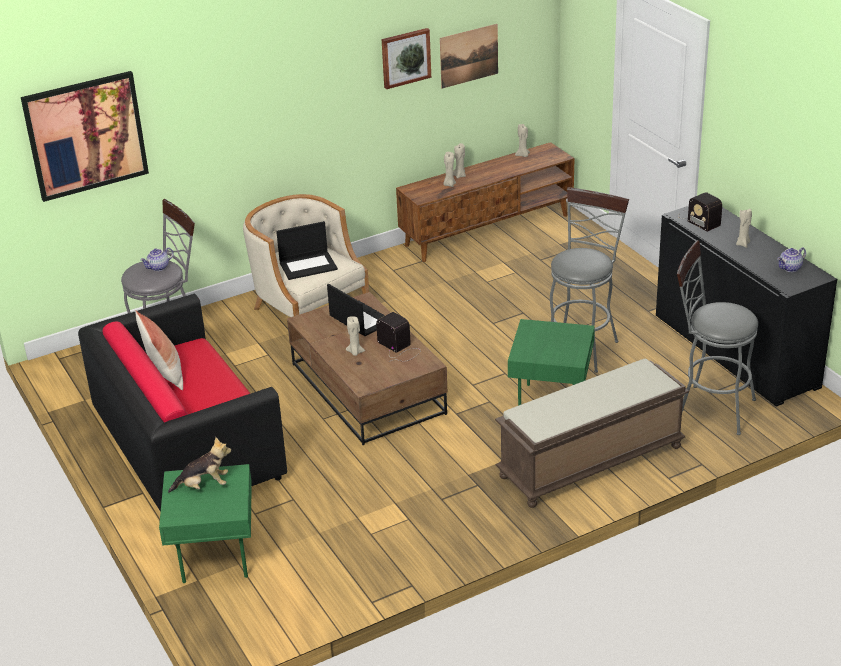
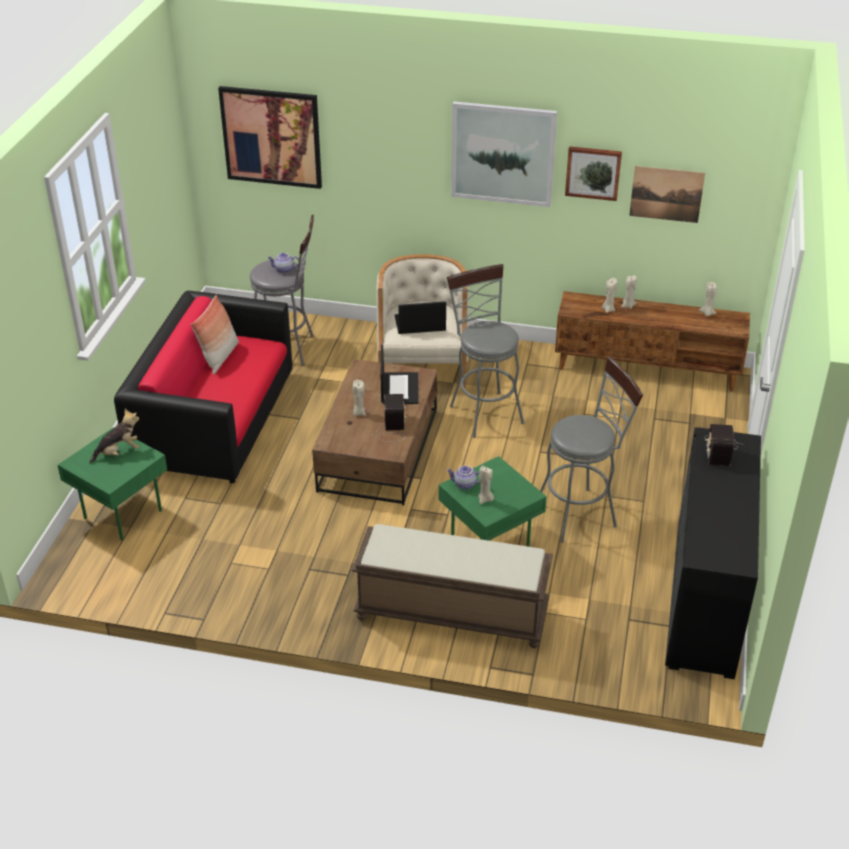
camera: 40 degrees right, 5 degrees up
(204, 486) = (119, 452): plush toy -> plush toy turned 60 degrees counterclockwise
(308, 265) = (419, 324): laptop -> laptop turned 150 degrees clockwise
(323, 68) = (503, 154): none -> picture
(708, 408) = (608, 631): grey stool -> grey stool (483, 411)
(743, 244) = (722, 494): beige candle -> beige candle (485, 499)
(790, 268) = (729, 542): teapot -> teapot (464, 484)

